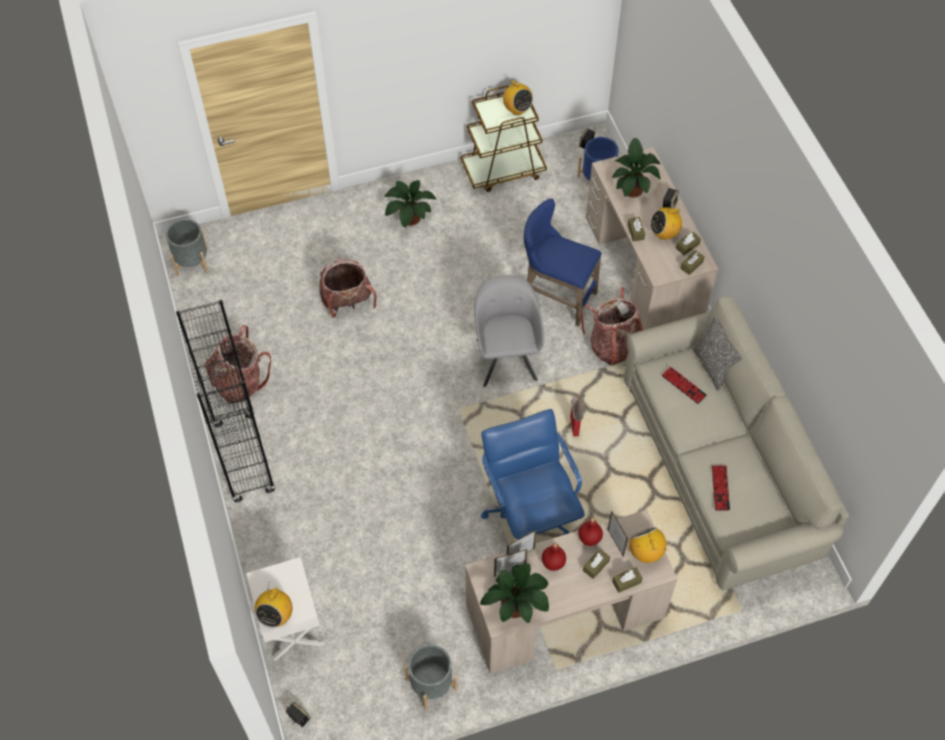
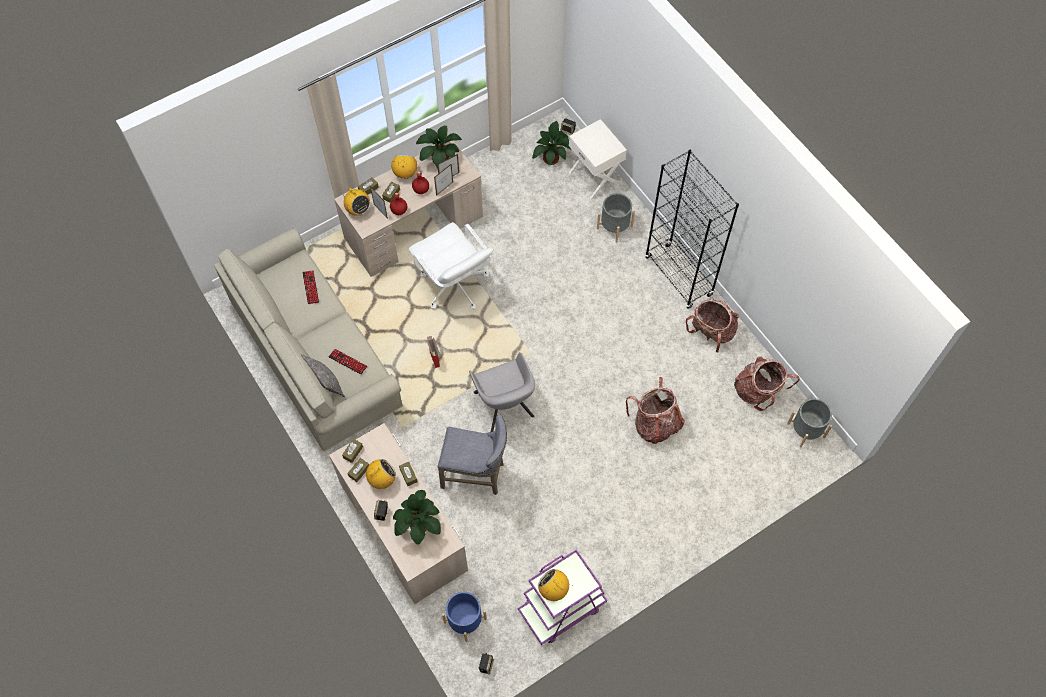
camera: 165 degrees right, 5 degrees up
(276, 615) = (595, 130): radio -> radio (405, 174)
(408, 218) = (634, 525): potted plant -> potted plant (552, 157)
(431, 684) = (491, 166): grey planter -> grey planter (614, 227)
(503, 170) = (561, 608): brown cart -> purple cart
(529, 513) = (454, 286): blue office chair -> white office chair
(556, 297) = (476, 475): blue stool -> grey stool
(614, 346) = (416, 439): backpack -> backpack (758, 391)

